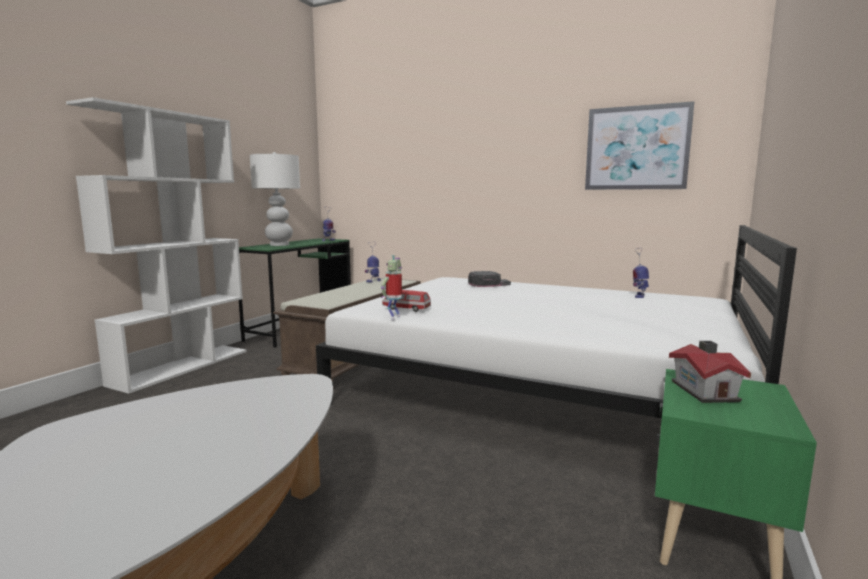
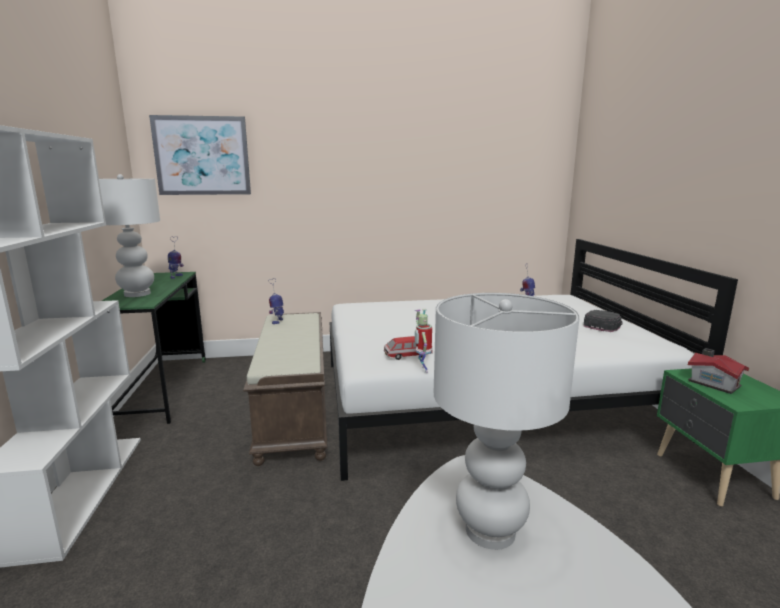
camera: 35 degrees left, 5 degrees up
(230, 410) = (489, 531): none -> white table lamp
(489, 284) = (402, 307): black cap -> black cap (603, 324)
(636, 148) = (493, 175): picture -> picture (202, 156)

